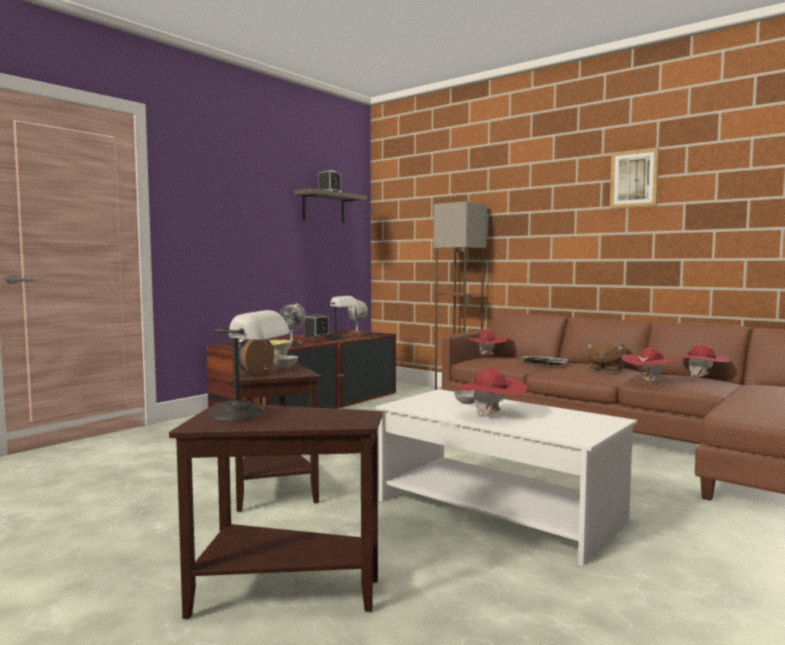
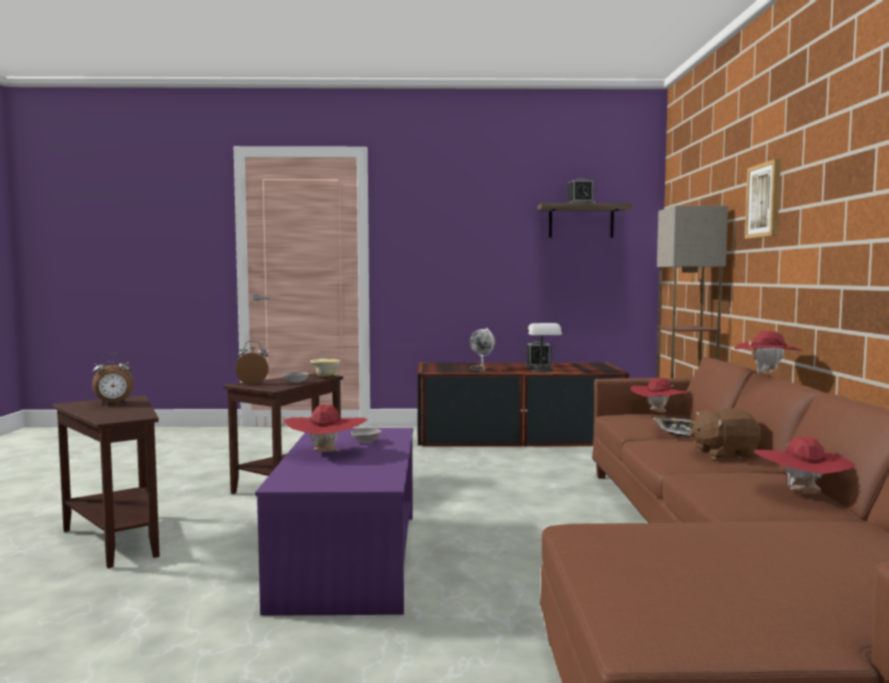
camera: 50 degrees right, 0 degrees up
(248, 414) = (113, 403): table lamp -> alarm clock
(357, 334) = (587, 368): globe -> none
(500, 511) = (349, 559): white coffee table -> purple coffee table
(634, 179) = (851, 152): picture -> picture (764, 200)
(649, 381) = (699, 478): red hat -> red hat (767, 374)

